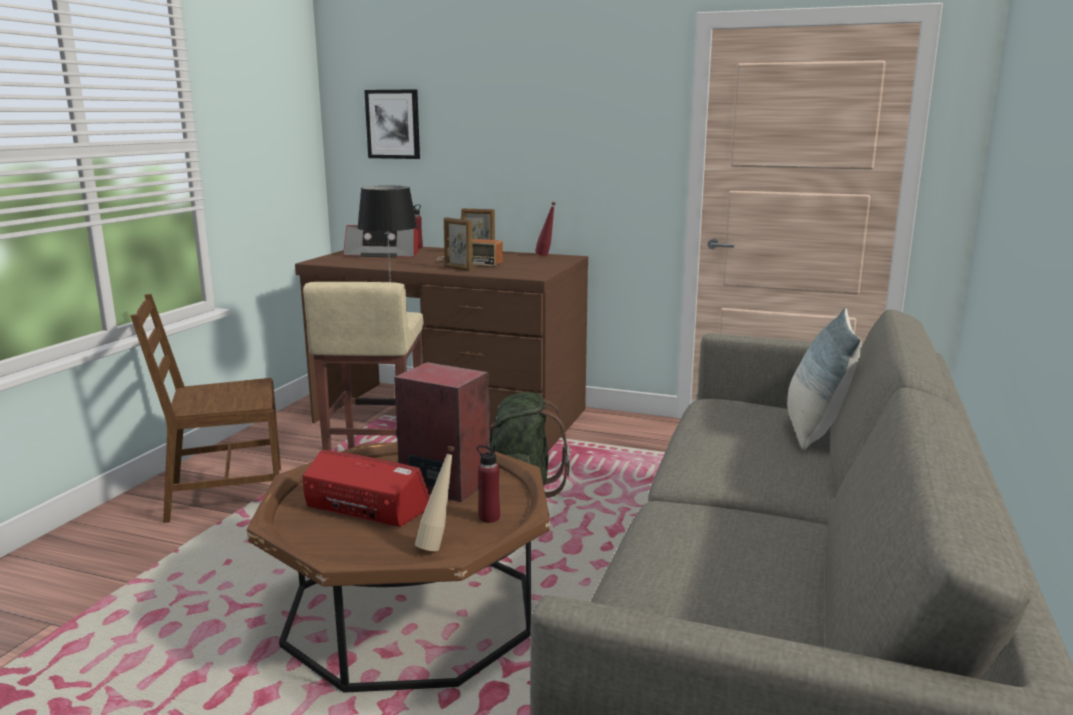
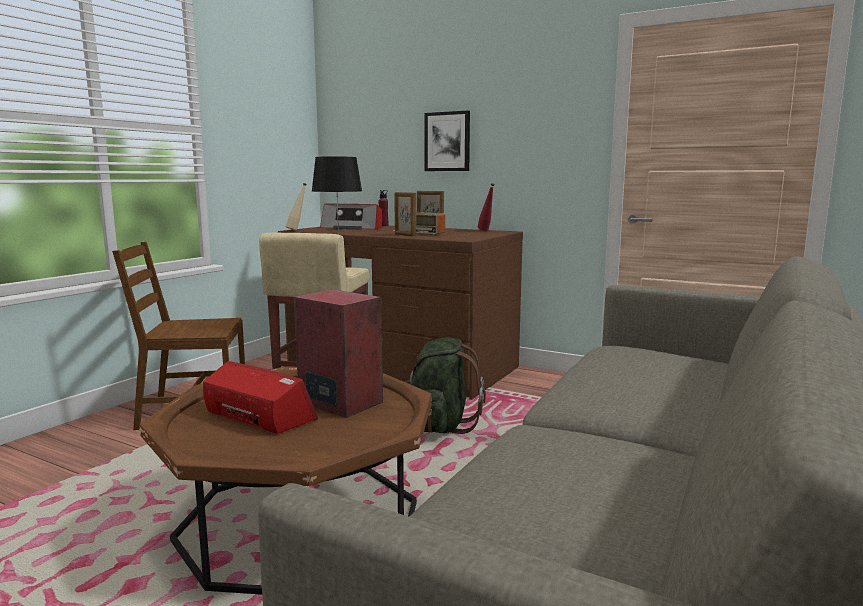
camera: 10 degrees right, 5 degrees down
(393, 124) = (370, 126): picture -> picture (447, 141)
(438, 545) = (303, 452): beige bottle -> beige bottle (297, 230)
(489, 518) = (365, 432): red bottle -> none
(814, 430) = (711, 374): pillow -> none

